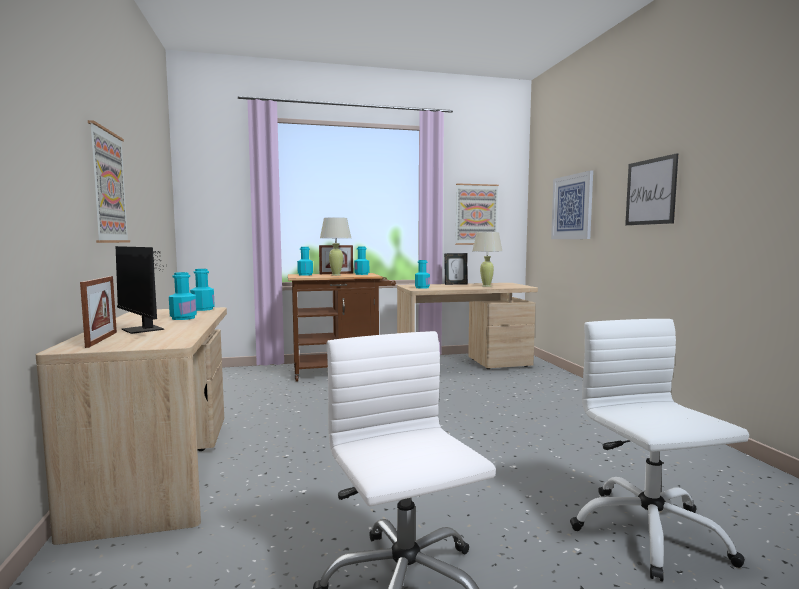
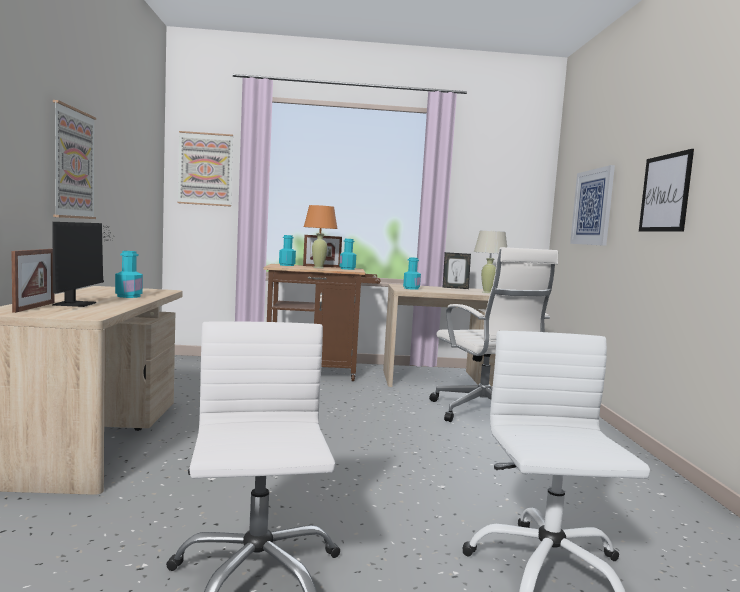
camera: 10 degrees right, 0 degrees up
(143, 330) = (79, 303): monitor -> monitor turned 150 degrees counterclockwise
(203, 309) = (157, 290): turquoise bottle -> none
(336, 275) = (318, 267): beige table lamp -> orange table lamp
(476, 214) = (489, 210): picture -> picture (205, 169)
(505, 392) = (484, 413): none -> white office chair

